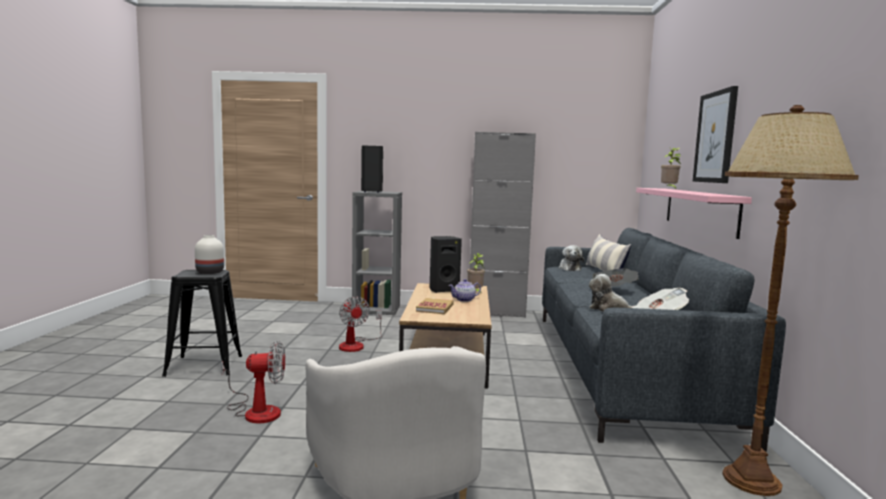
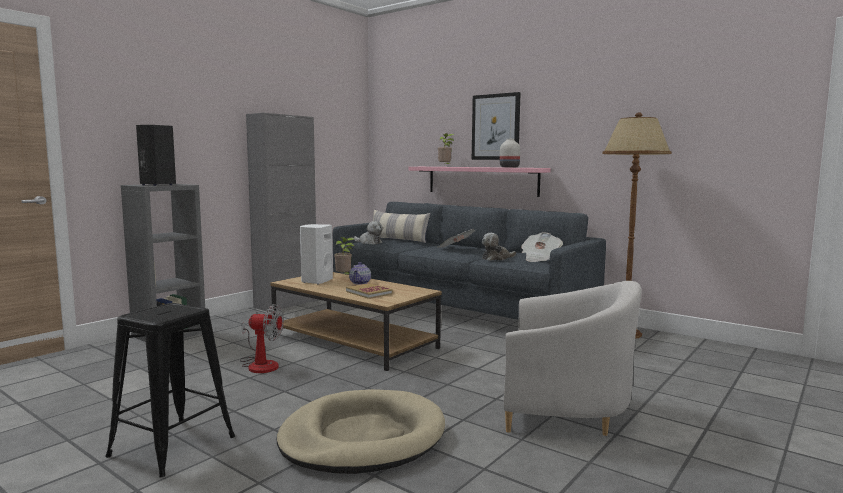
camera: 55 degrees left, 0 degrees up
(210, 272) = (170, 308): white vase -> white vase (508, 167)
(256, 411) = (362, 437): fan -> beige dog bed
(443, 290) = (316, 281): black speaker -> white speaker

